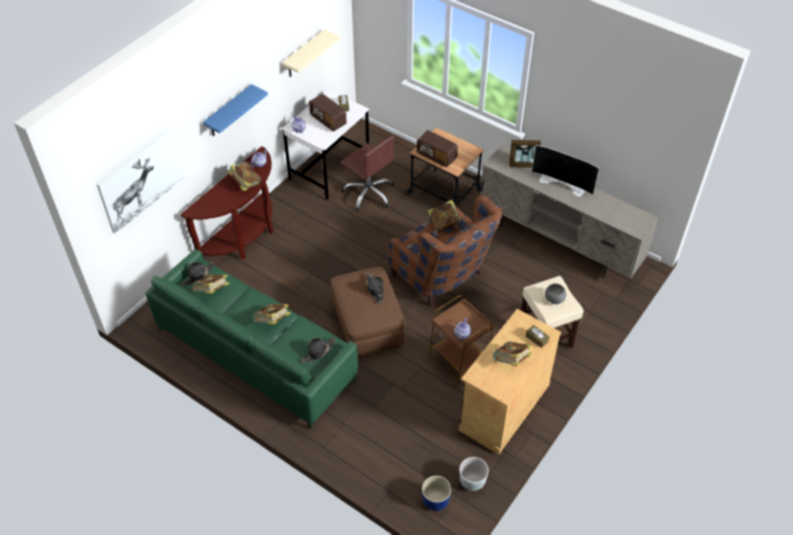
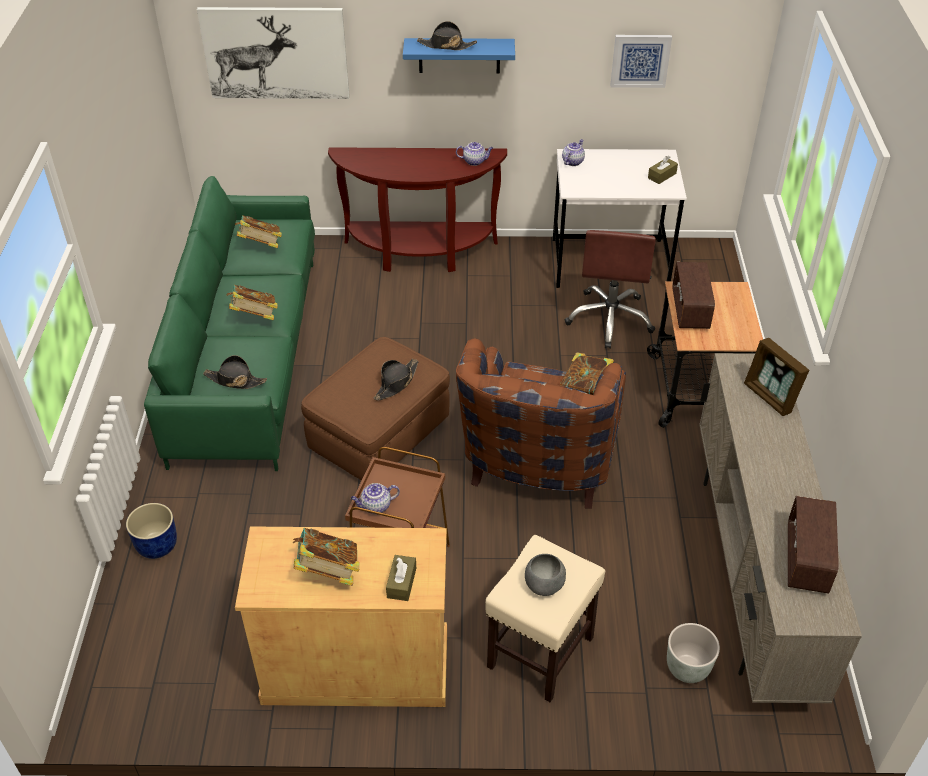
camera: 55 degrees right, 5 degrees down
(198, 275) = (276, 224): black hat -> black hat (446, 45)
(245, 184) = (428, 168): book -> none
(304, 54) = (640, 60): beige shelf -> picture
(328, 120) = (618, 176): radio -> radio (807, 559)
(435, 500) = (128, 665): blue planter -> blue planter (156, 545)
(472, 482) = (187, 696): grey planter -> grey planter (686, 669)
(563, 183) = (788, 464): television -> none

